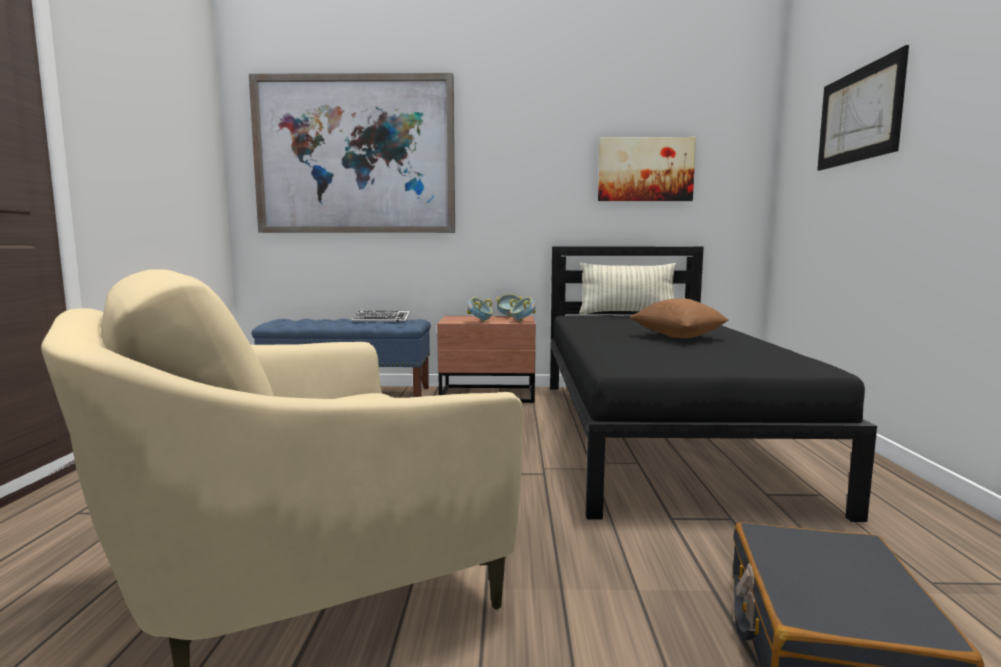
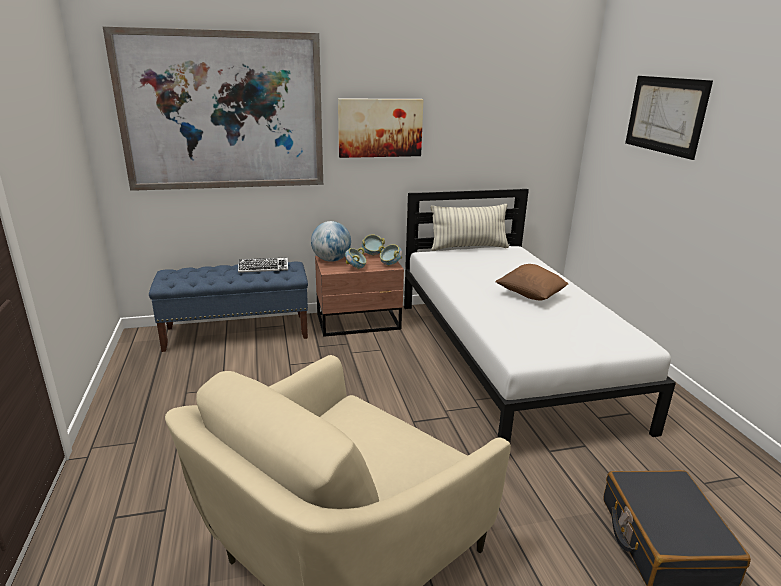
camera: 15 degrees left, 15 degrees up
(459, 317) = (331, 260): none -> globe
(645, 169) = (486, 124): picture -> picture (380, 127)
(658, 433) = (508, 359): black bed -> white bed

